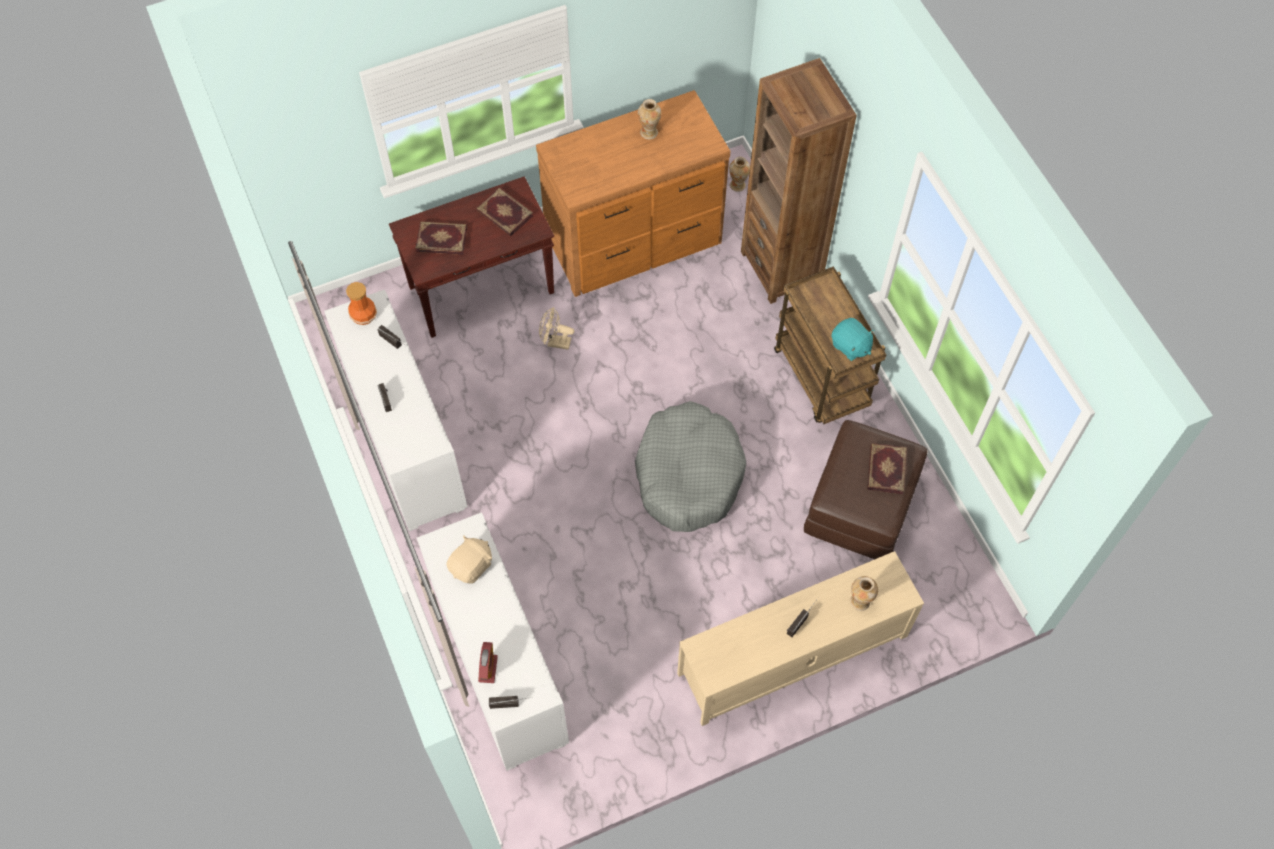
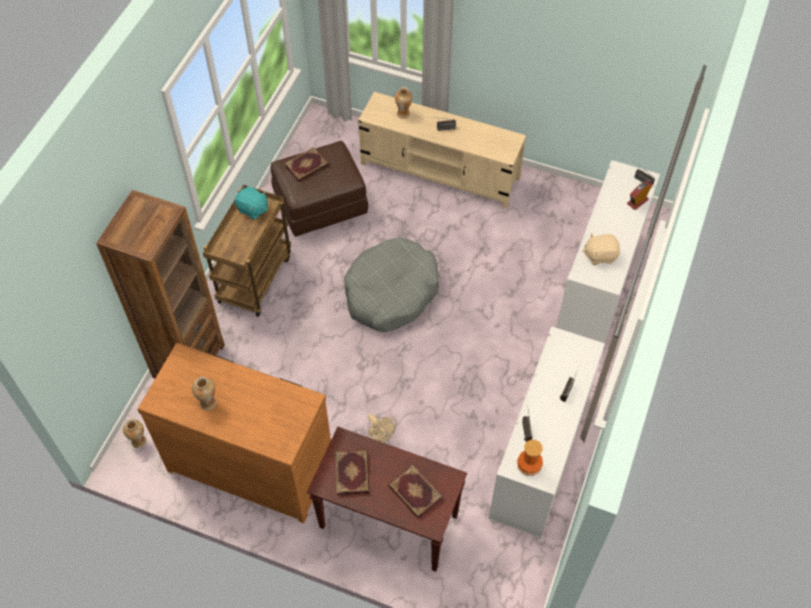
camera: 135 degrees left, 5 degrees down
(850, 346) = (253, 209): turquoise plush toy -> turquoise plush toy turned 120 degrees clockwise

